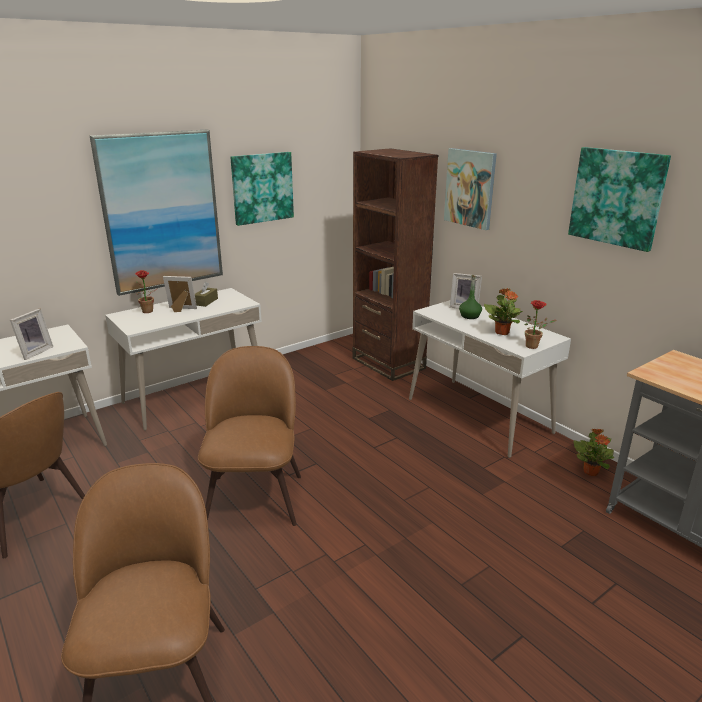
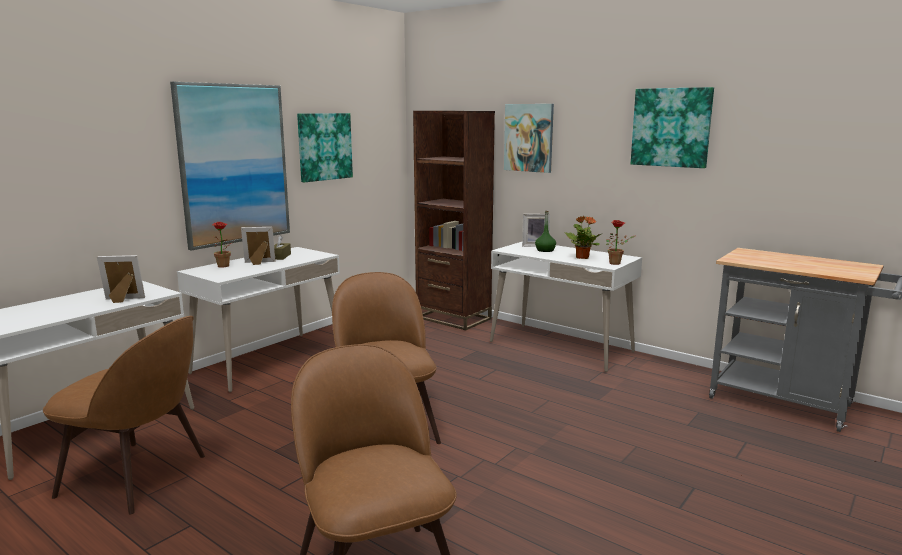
camera: 15 degrees left, 10 degrees down
(34, 352) = (123, 300): picture frame -> picture frame turned 105 degrees counterclockwise
(590, 471) = (680, 373): potted plant -> none

